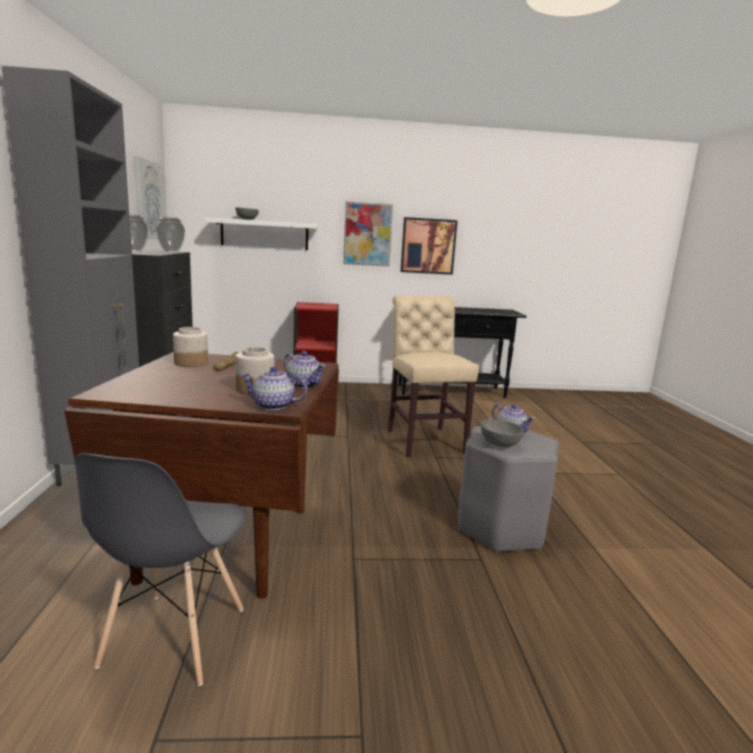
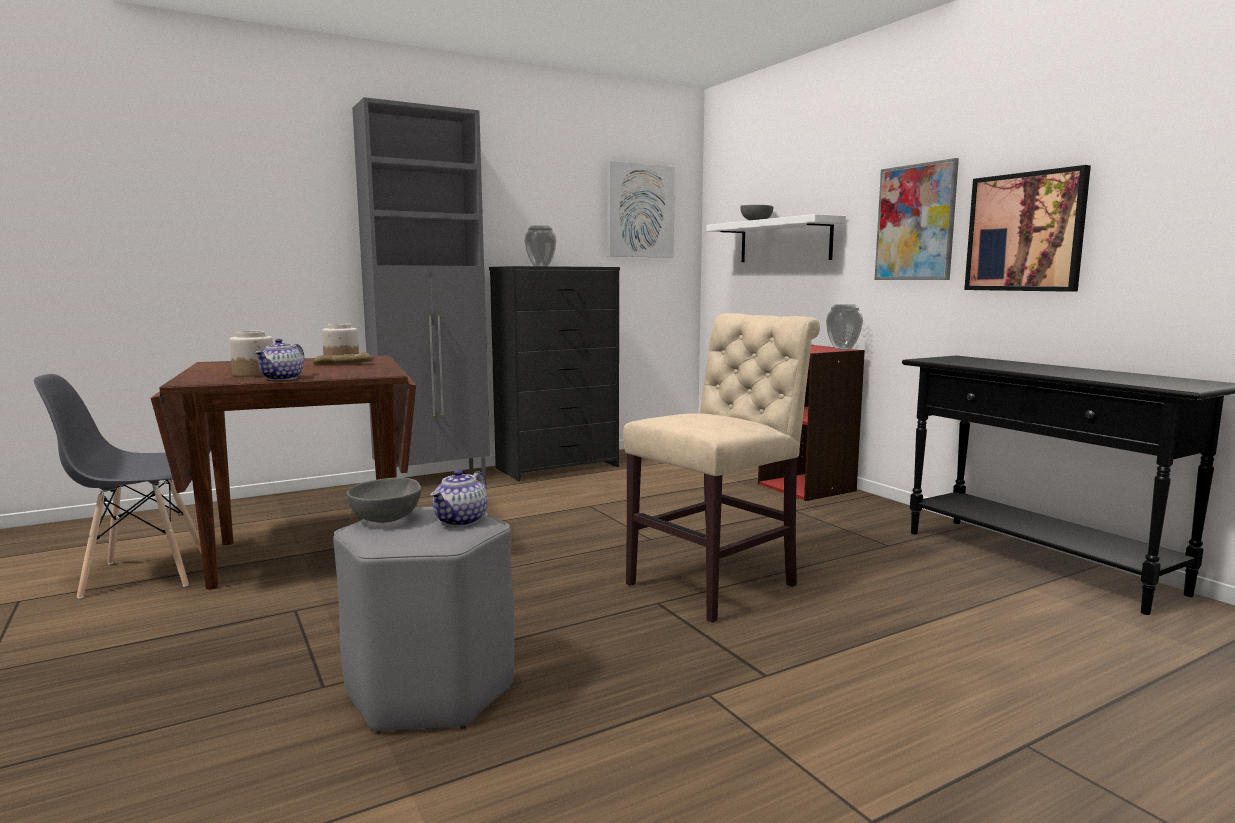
camera: 65 degrees right, 5 degrees down
(172, 252) = (583, 266): vase -> vase (843, 349)
(272, 406) = (194, 380): teapot -> none

